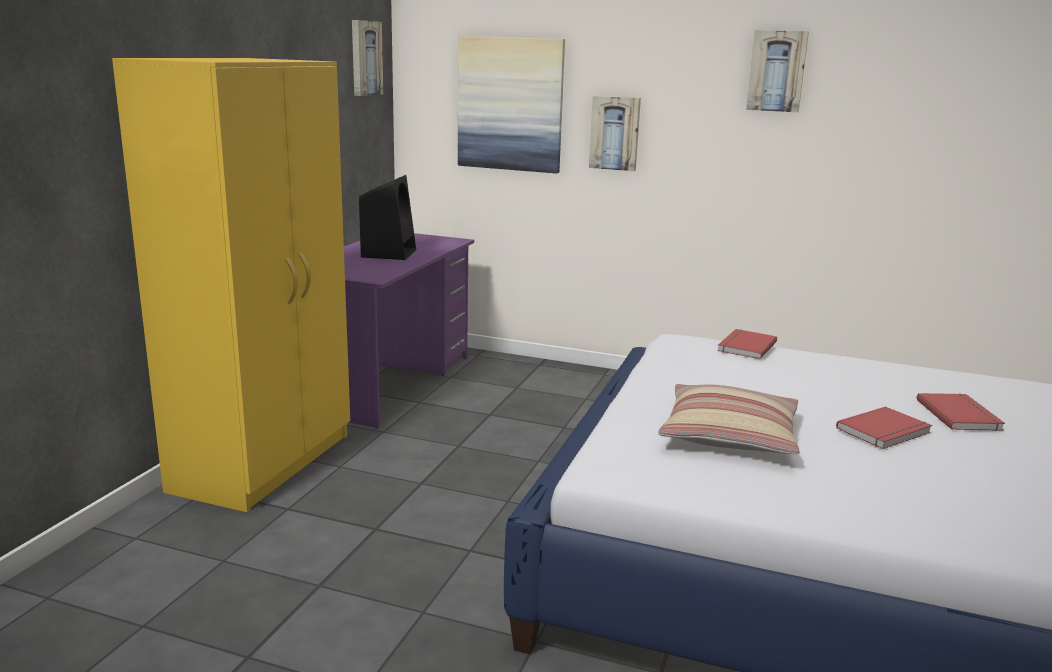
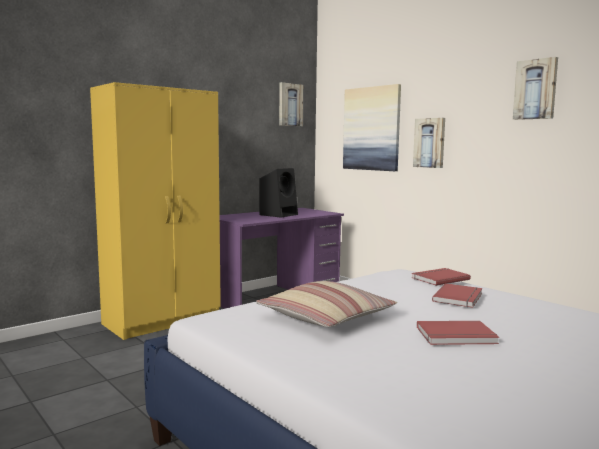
camera: 30 degrees right, 10 degrees down
(960, 414) = (555, 339): red book -> red book (459, 297)

